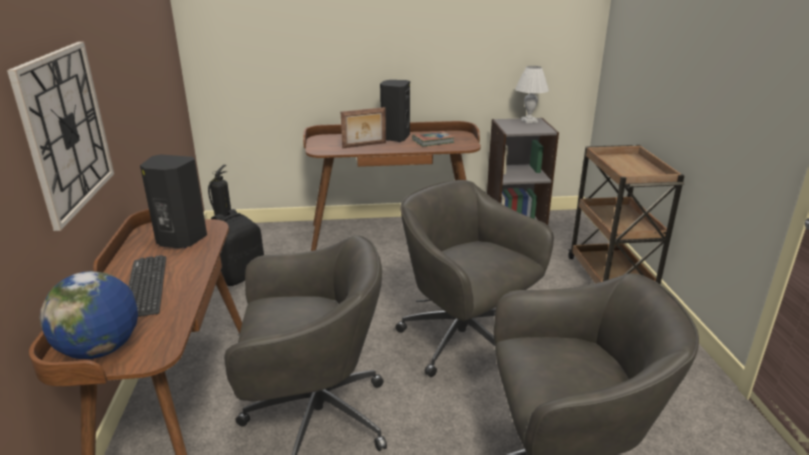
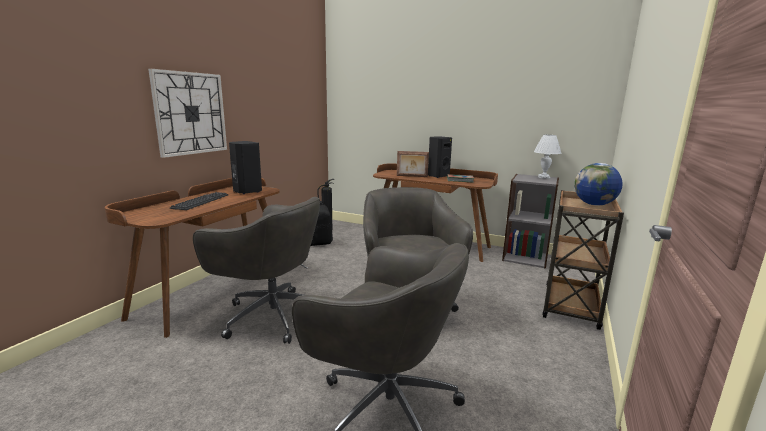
camera: 30 degrees right, 10 degrees down
(100, 350) = (142, 215): globe -> globe (594, 204)

